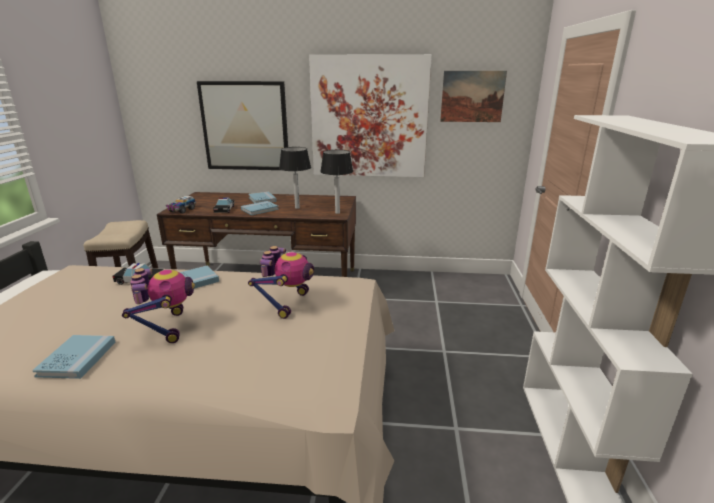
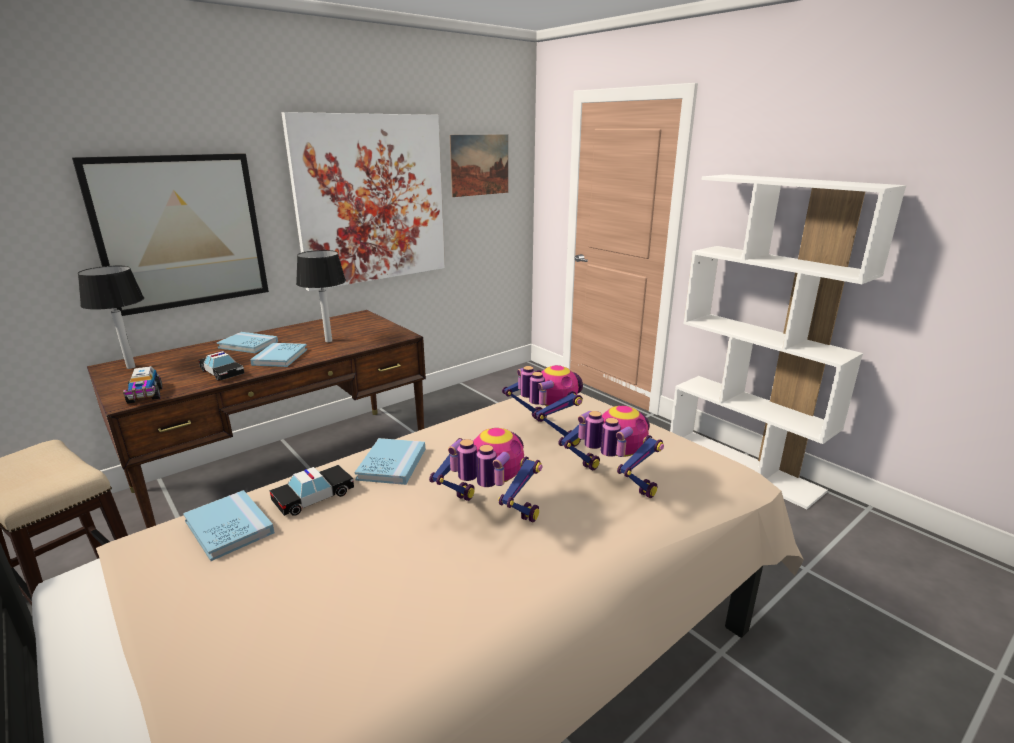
camera: 45 degrees left, 0 degrees up
(77, 358) = (473, 600): blue book -> blue book (229, 527)
(246, 350) = (610, 485): none -> toy robot
(337, 213) = (393, 332): table lamp -> table lamp (130, 367)

